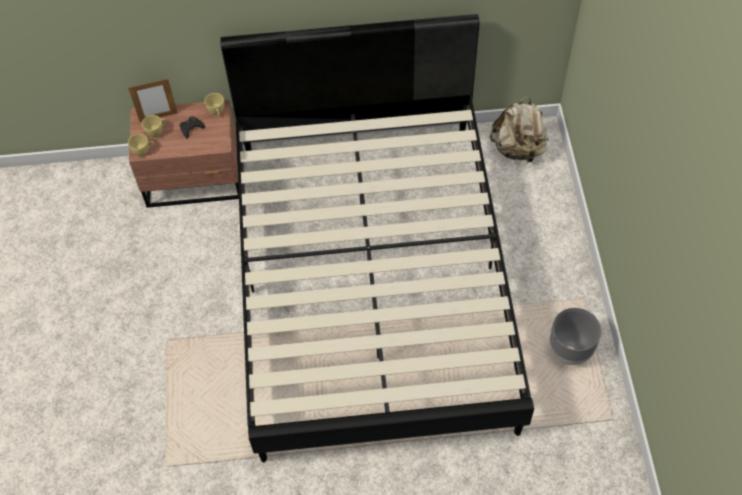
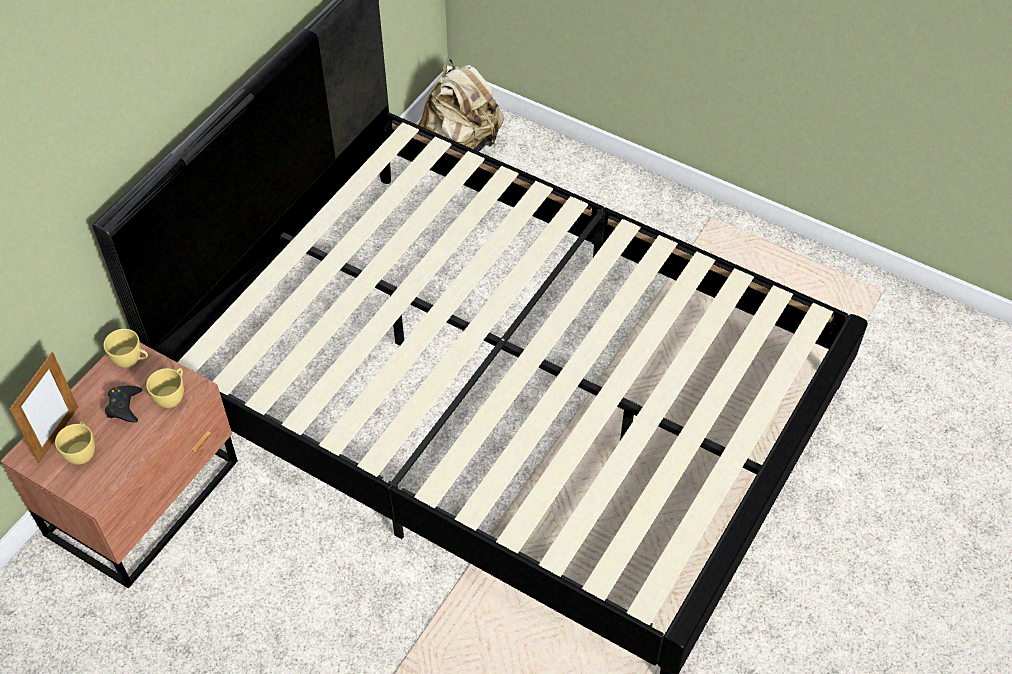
camera: 55 degrees left, 5 degrees down
(143, 151) = (98, 488): yellow cup -> yellow cup (173, 396)
(570, 350) = (767, 272): grey planter -> none

